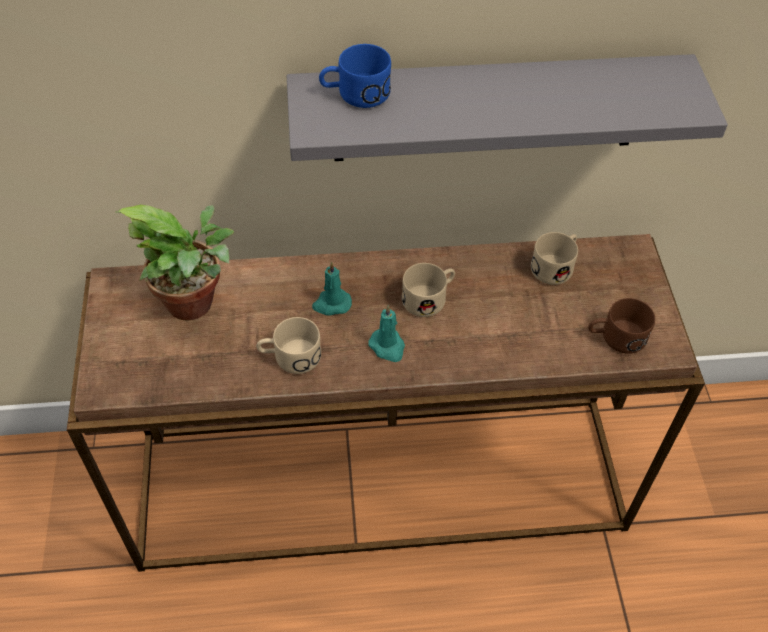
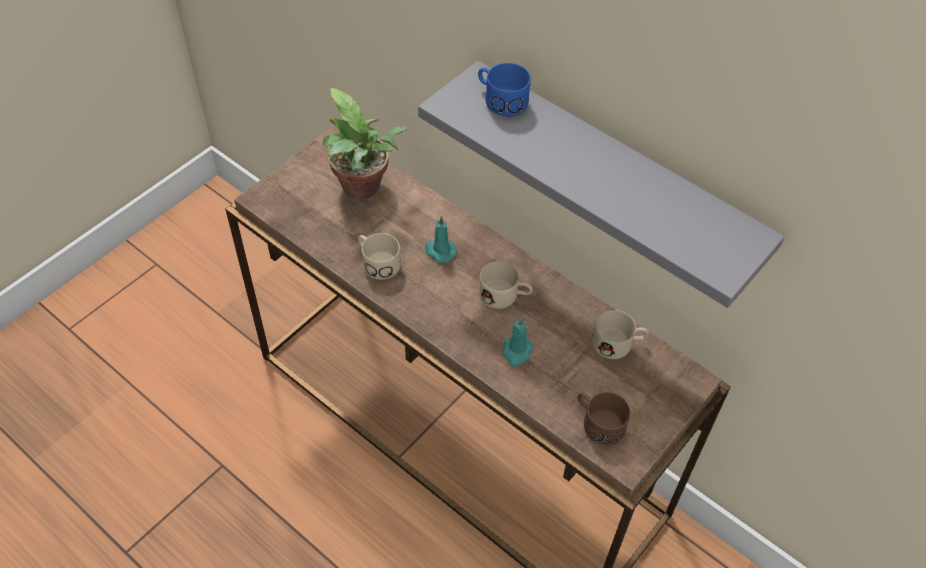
camera: 45 degrees right, 0 degrees up
(388, 347) = (440, 304): turquoise candle -> turquoise candle (516, 352)

